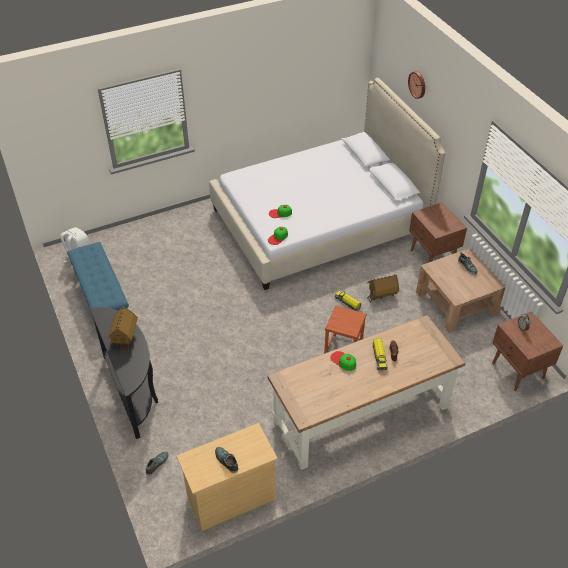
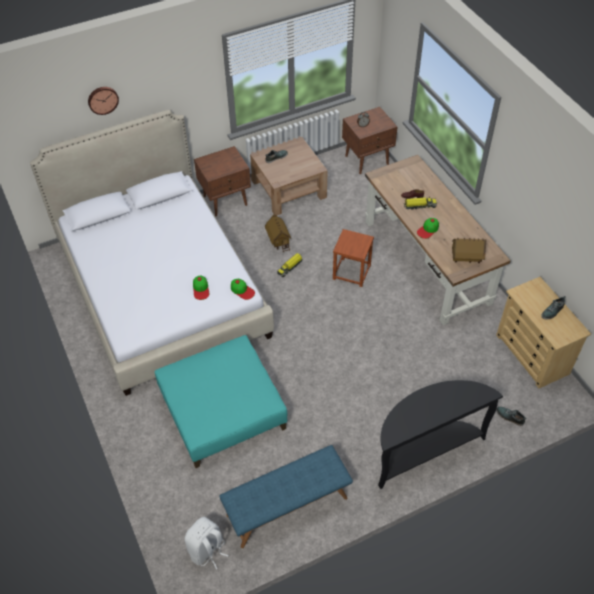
camera: 90 degrees left, 5 degrees up
(124, 337) = (424, 407): toy house -> toy house (466, 258)
(193, 262) = (223, 410): none -> turquoise ottoman

